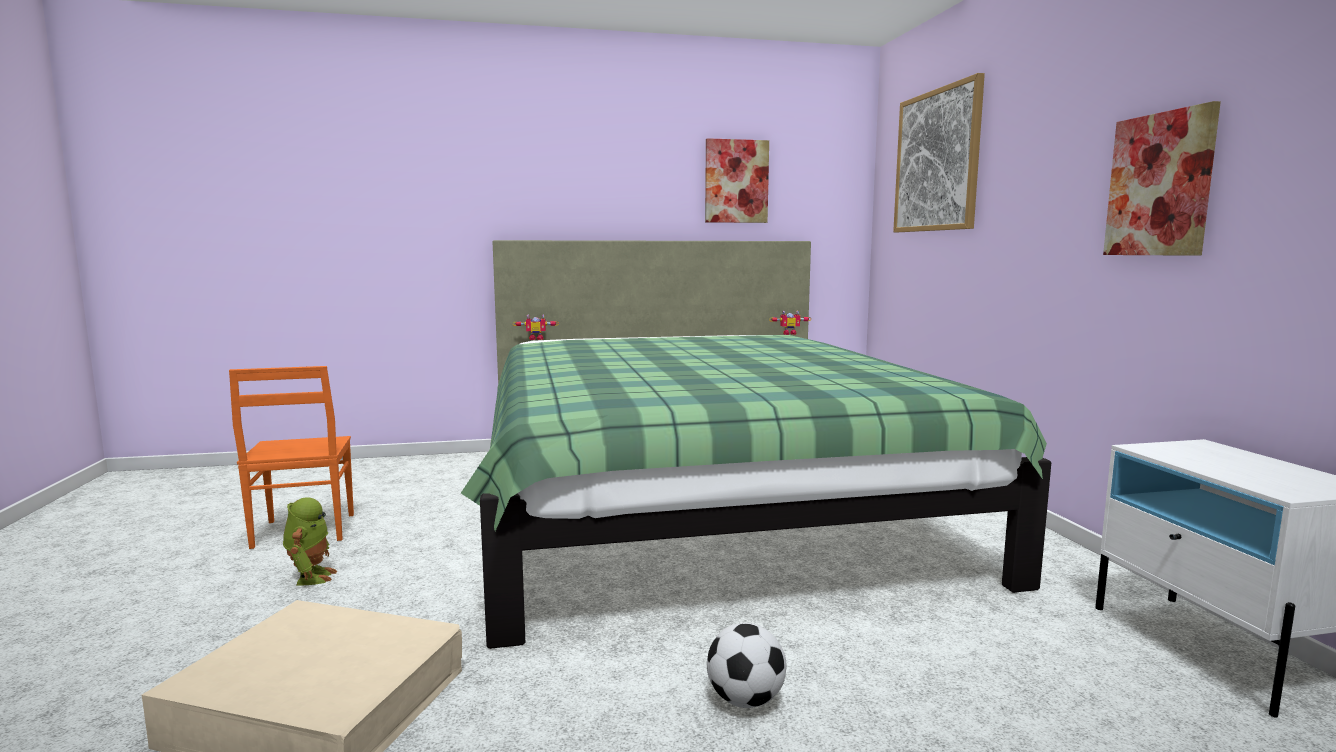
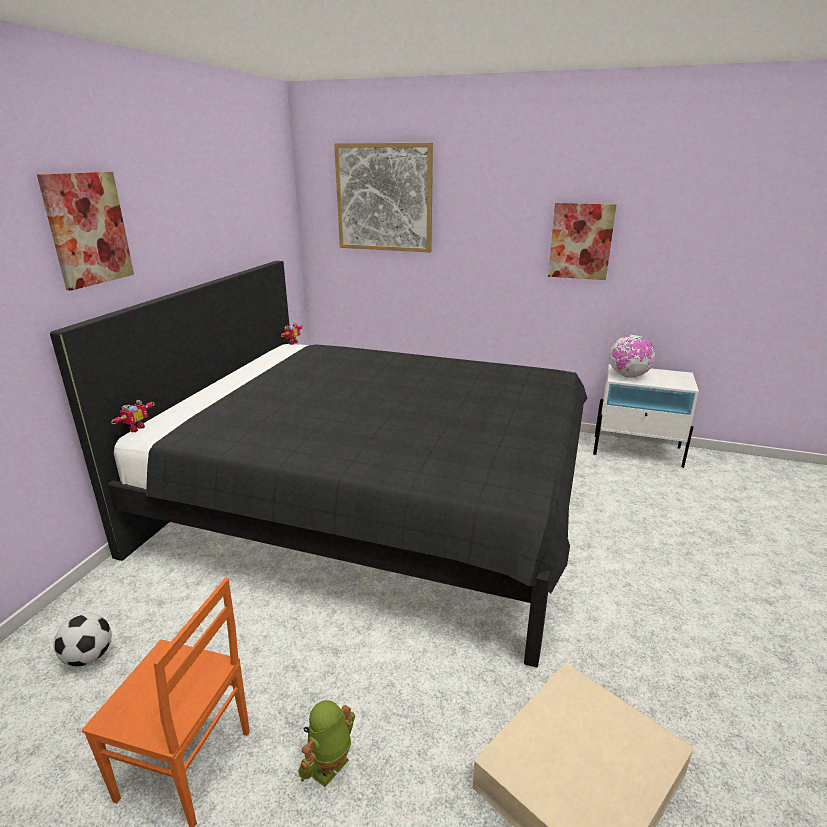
camera: 60 degrees left, 15 degrees up
(311, 577) = (330, 768): toy robot -> toy robot turned 75 degrees counterclockwise
(700, 504) = (376, 502): green bed -> black bed
(736, 181) = (228, 215): picture -> picture (88, 229)
(746, 700) = (635, 582): football -> football (89, 657)
(1183, 453) = (628, 376): none -> globe

